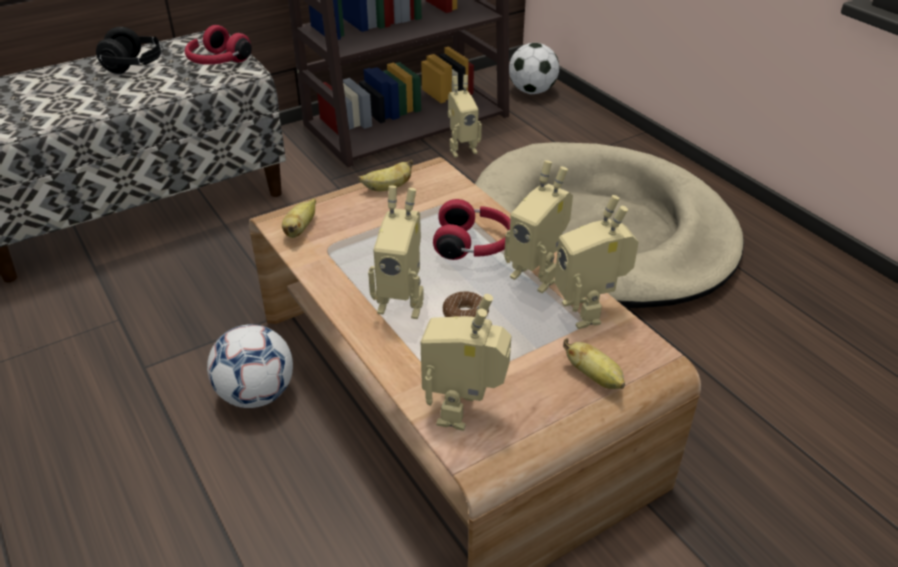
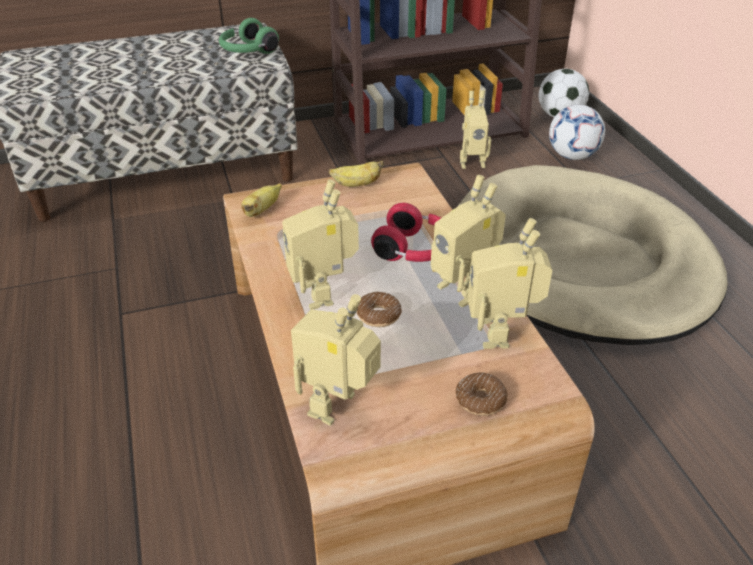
camera: 15 degrees right, 0 degrees up
(135, 66) = (177, 48): black headphones -> none
(217, 62) = (247, 51): red headphones -> green headphones
(256, 394) = (205, 356): football -> football (572, 156)
(402, 303) = (324, 293): toy robot -> toy robot turned 45 degrees clockwise
(595, 377) = (480, 400): banana -> donut

